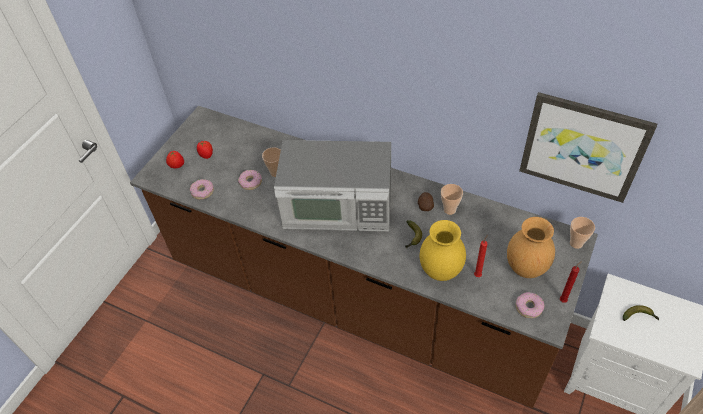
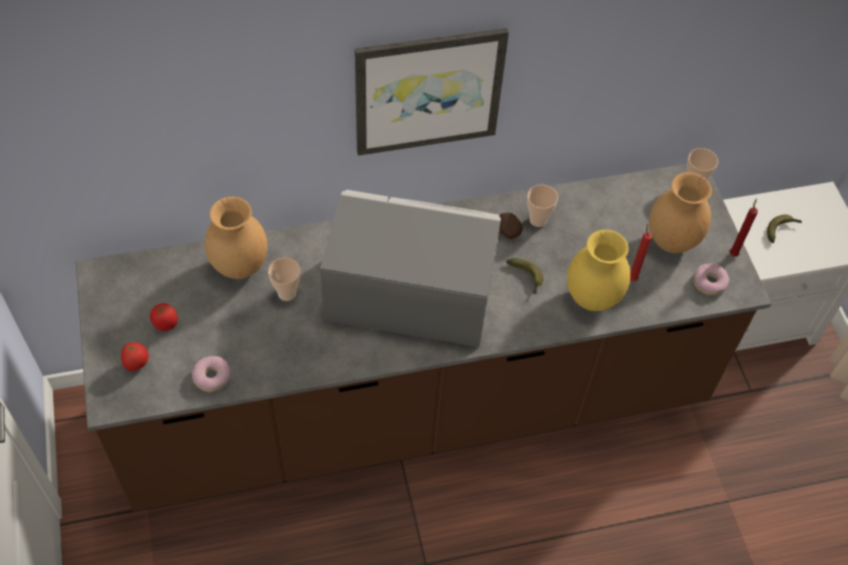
camera: 45 degrees left, 5 degrees up
(250, 182) = (266, 325): donut -> none
(265, 147) = (239, 267): none -> brown vase
(338, 207) = (409, 292): microwave -> microwave turned 135 degrees counterclockwise
(583, 147) = (683, 68): picture -> picture (428, 90)

